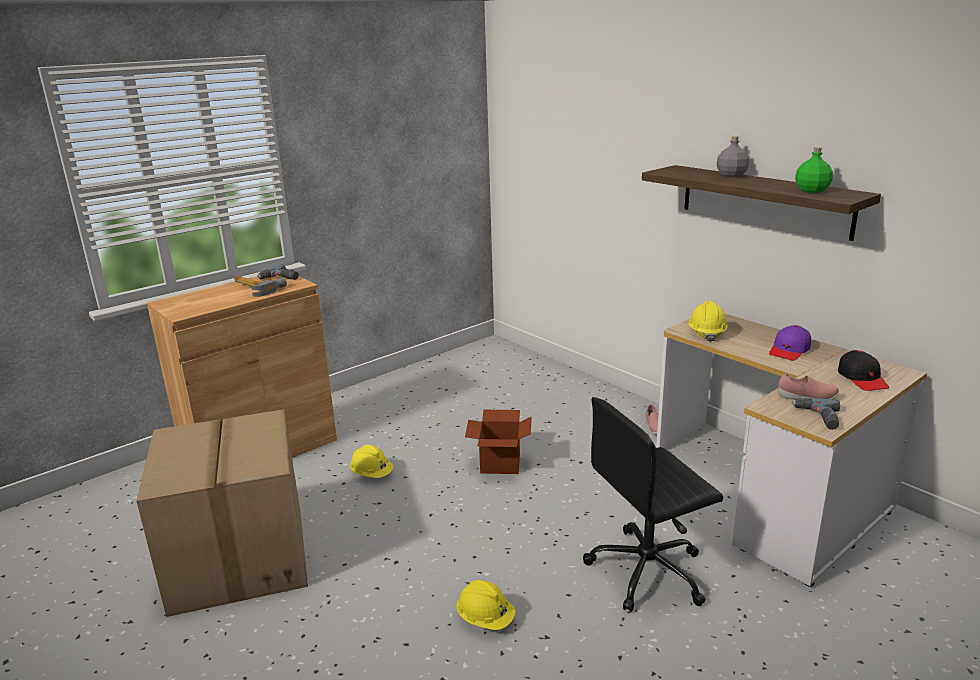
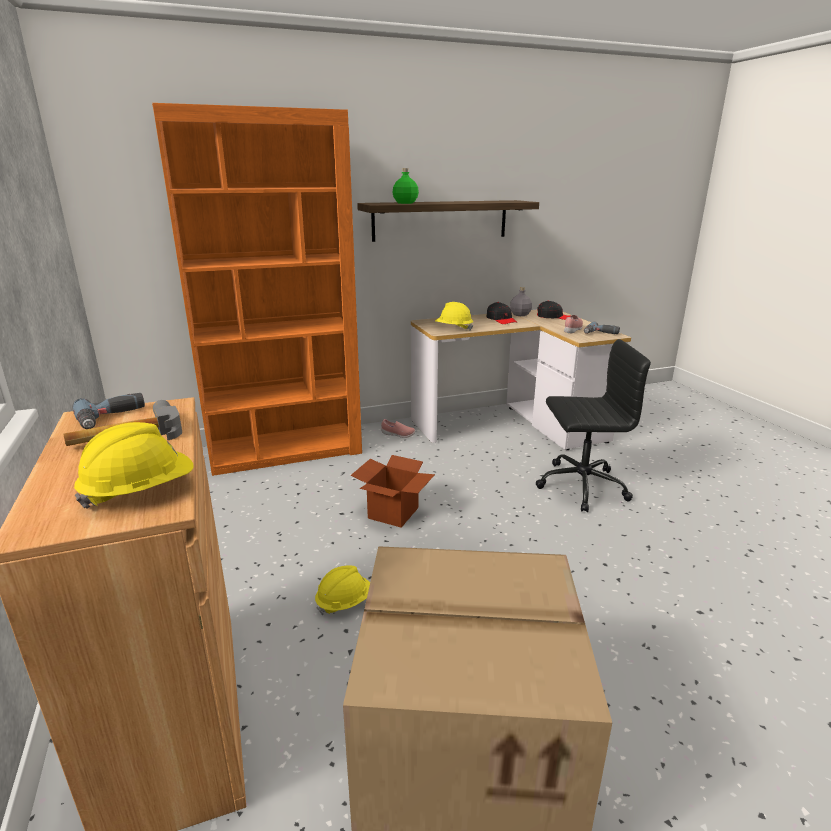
camera: 70 degrees left, 0 degrees up
(485, 619) = (624, 571): yellow hard hat -> yellow hard hat (140, 492)
(563, 385) = (286, 450): none -> orange bookcase
(648, 571) = (580, 486): black office chair -> black office chair turned 90 degrees counterclockwise
(732, 175) = (422, 202): grey bottle -> grey bottle (520, 314)
(789, 350) = (501, 320): purple cap -> black cap
(811, 191) = (495, 201): green bottle -> green bottle (406, 203)

